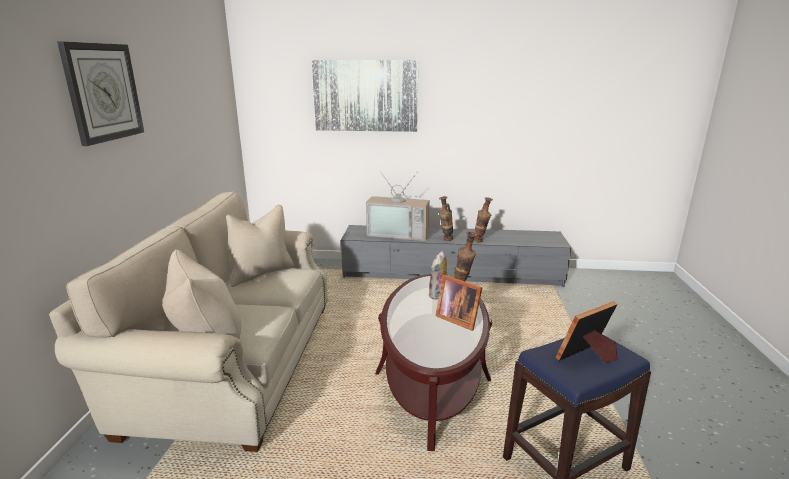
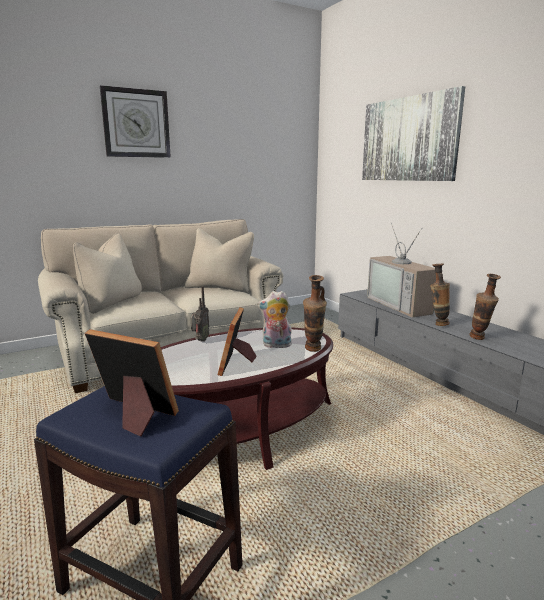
camera: 55 degrees right, 5 degrees down
(394, 319) = (200, 340): none -> radio

